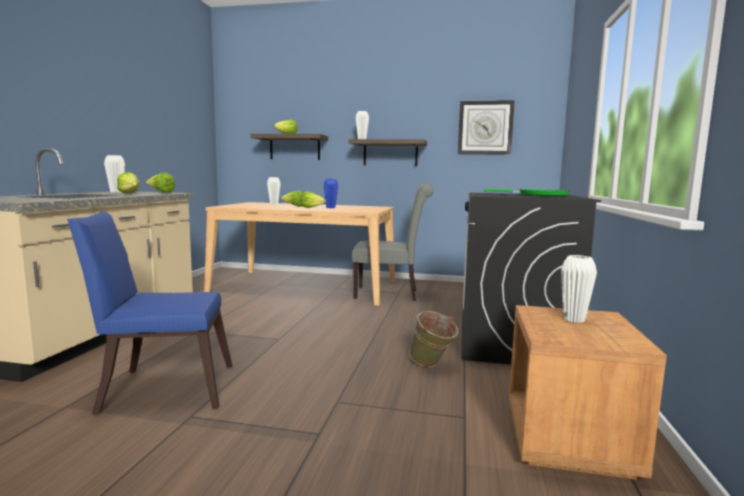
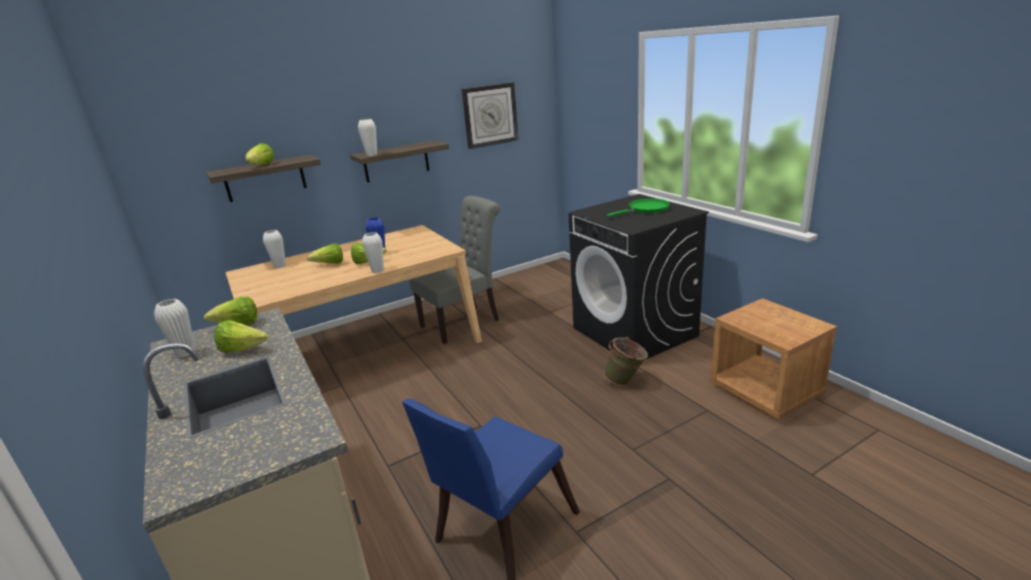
camera: 40 degrees left, 15 degrees up
(574, 319) = (763, 317): white vase -> white vase (377, 270)

